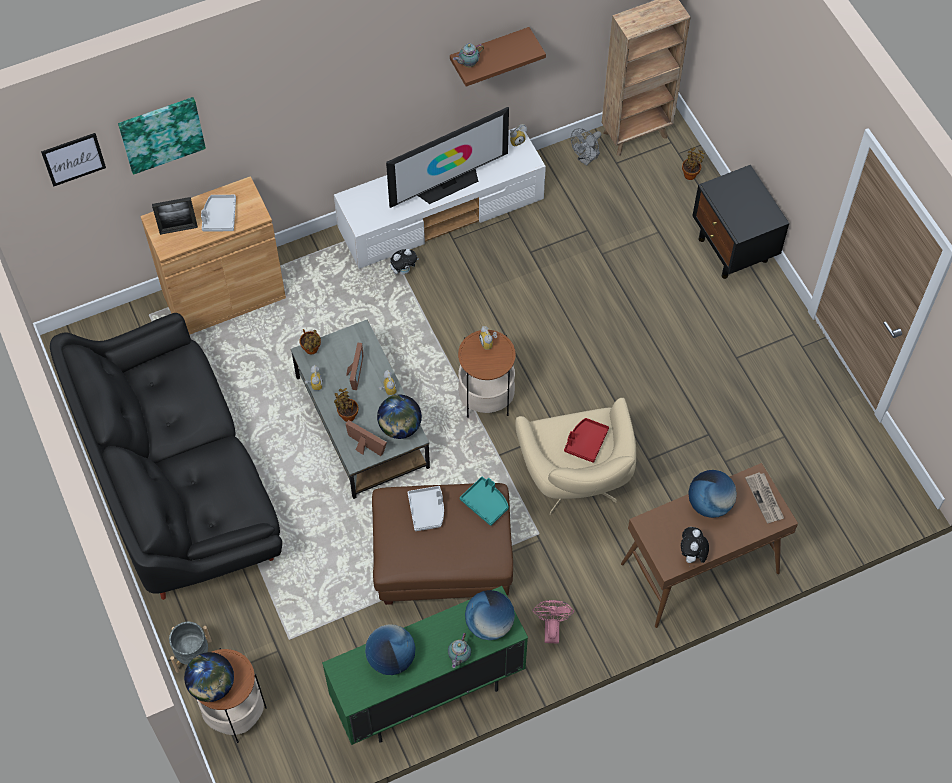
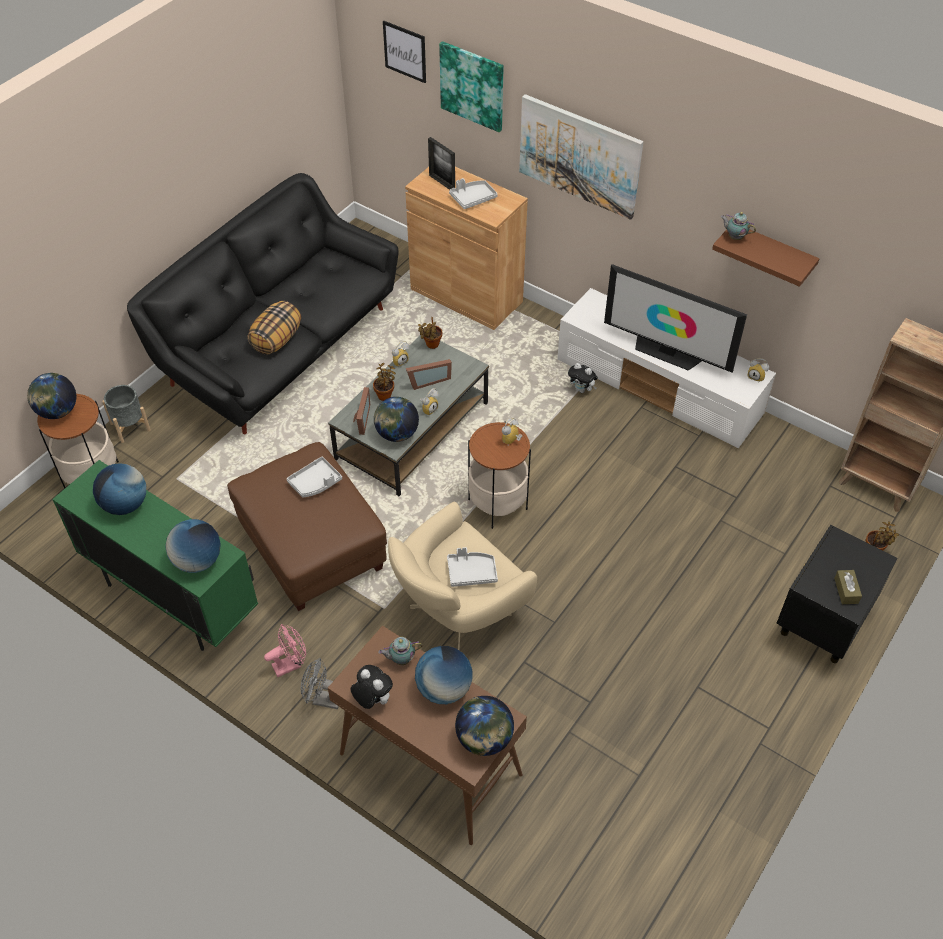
camera: 60 degrees right, 10 degrees down
(223, 469) = (276, 340): none -> pillow
(291, 108) = (579, 156): none -> picture
(458, 657) = (151, 553): teapot -> teapot (401, 659)
(486, 503) = (351, 522): turquoise tray -> none
(585, 442) = (471, 572): red tray -> grey tray
(586, 159) = (812, 461): grey fan -> grey fan (322, 700)
(692, 555) = (372, 699): plush toy -> plush toy turned 60 degrees clockwise
(758, 212) = (846, 590): none -> brown tissue box
(765, 498) = (484, 739): newspaper -> globe

